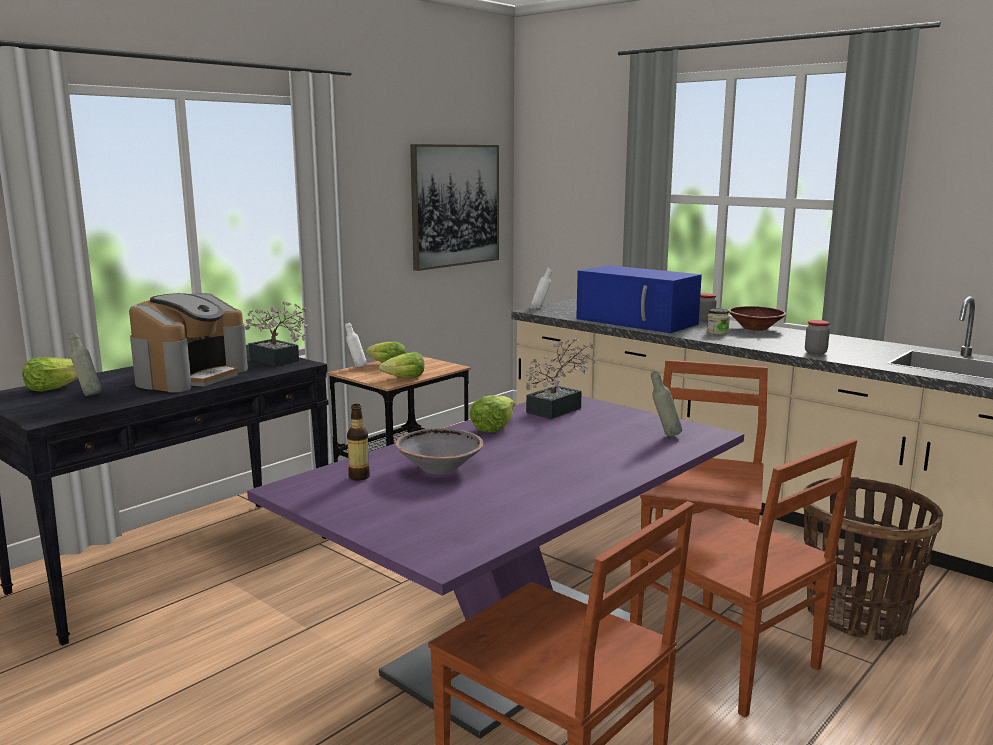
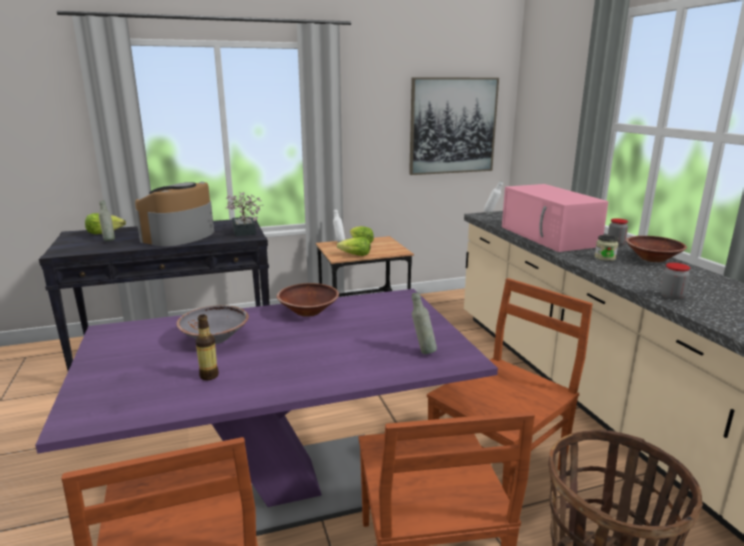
camera: 30 degrees right, 5 degrees up
(191, 376) = (179, 236): coffee machine -> coffee machine turned 150 degrees clockwise
(359, 477) = (158, 332): bottle -> bottle (209, 376)
(493, 427) = (308, 311): lettuce -> brown bowl
(558, 409) = (382, 305): potted plant -> none
(638, 321) = (549, 236): blue microwave -> pink microwave

